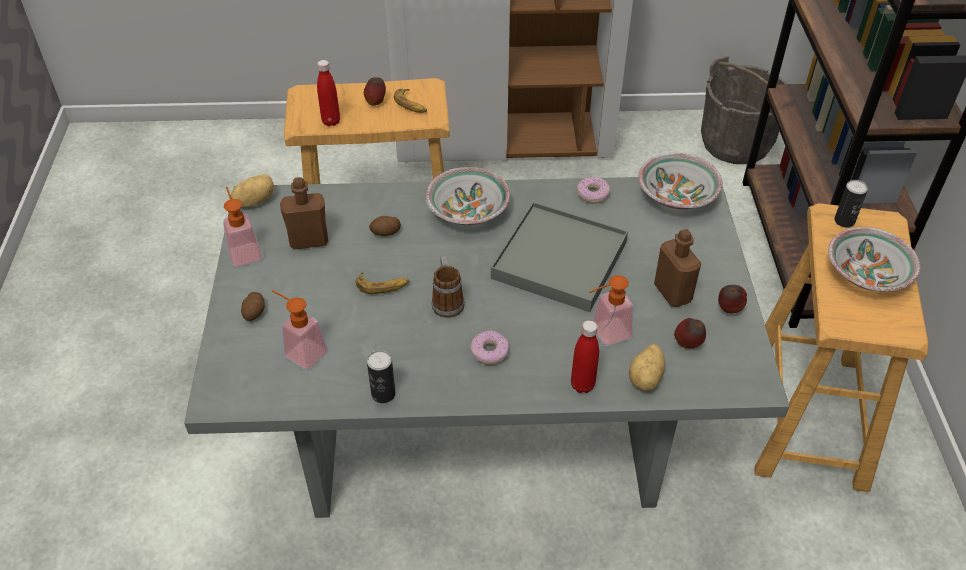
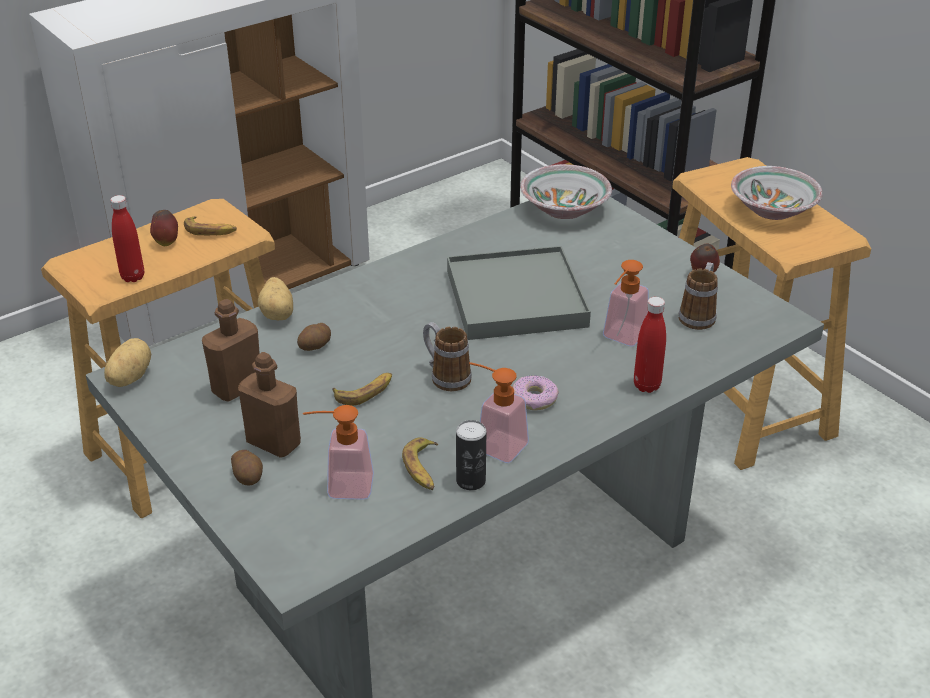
camera: 35 degrees left, 10 degrees down
(244, 250) = (169, 427): soap dispenser -> soap dispenser (494, 444)
(362, 367) = (423, 469): none -> banana
(468, 211) = (382, 294): bowl -> none
(592, 194) = (487, 235): donut -> none
(646, 378) = (694, 355): potato -> potato (278, 313)
(672, 293) = (643, 282): brown bottle -> brown bottle (273, 443)
(688, 345) = (699, 315): apple -> mug
(736, 143) = (474, 206): grey bucket -> none
(844, 221) = (715, 178): can -> none

